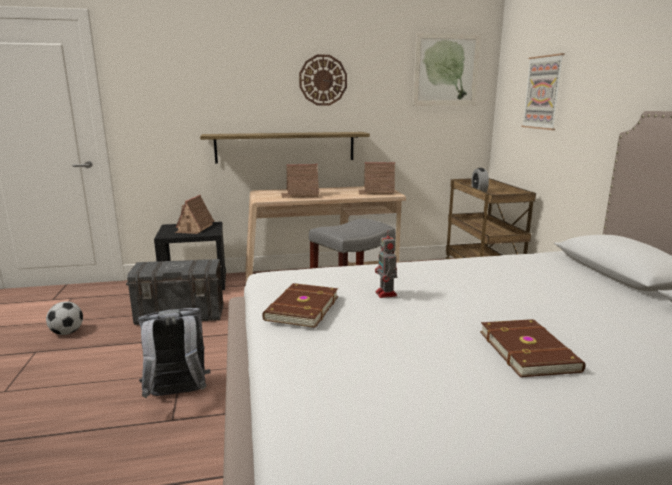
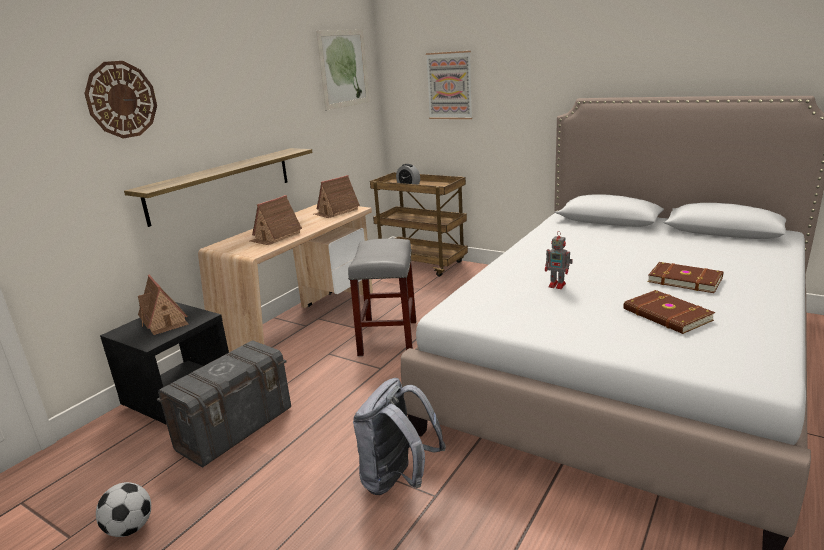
camera: 45 degrees left, 5 degrees up
(301, 308) = (543, 319): brown book -> brown book (666, 315)
(323, 80) = (245, 94): wall clock -> wall clock (121, 99)

